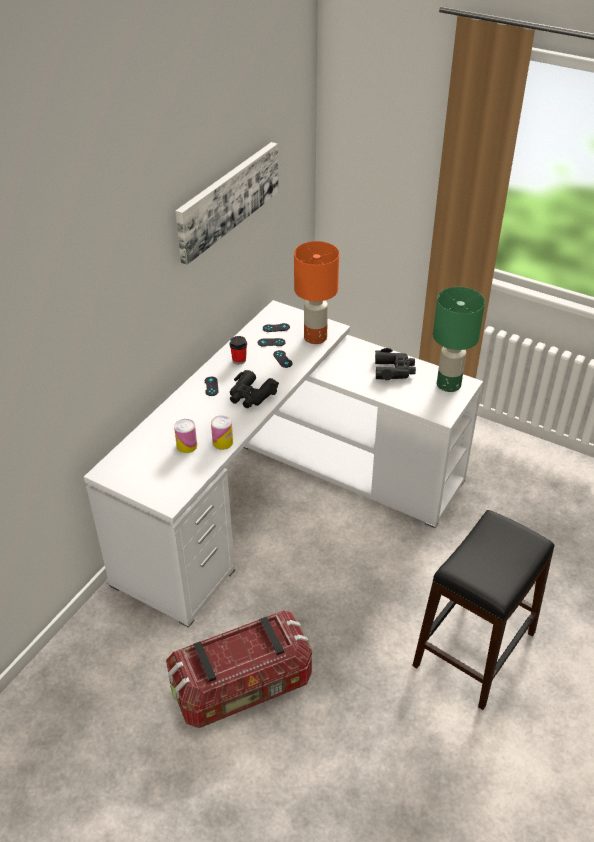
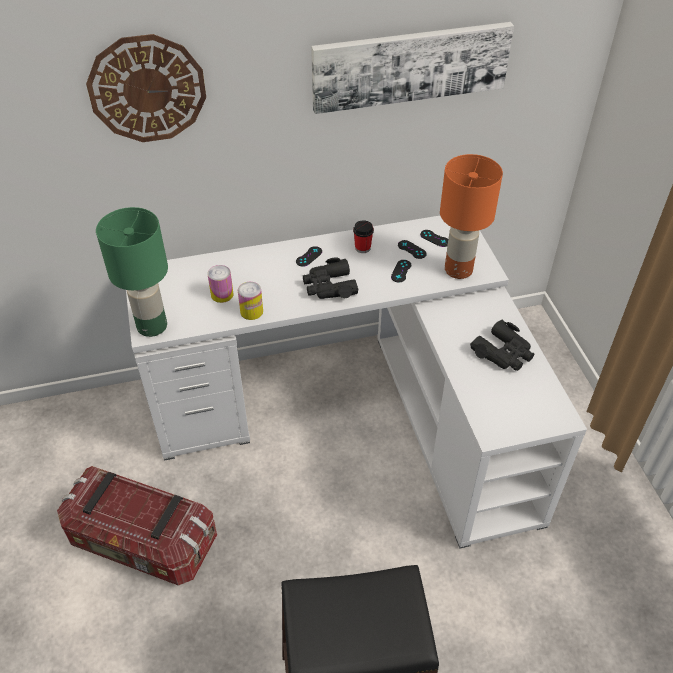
camera: 45 degrees right, 5 degrees up
(84, 297) = (147, 89): none -> wall clock
(449, 385) = (542, 407): green table lamp -> green table lamp (152, 327)

